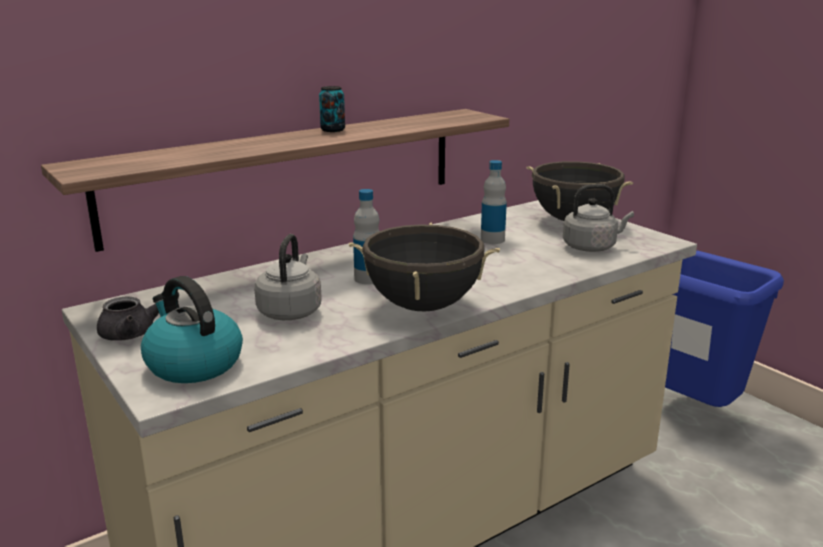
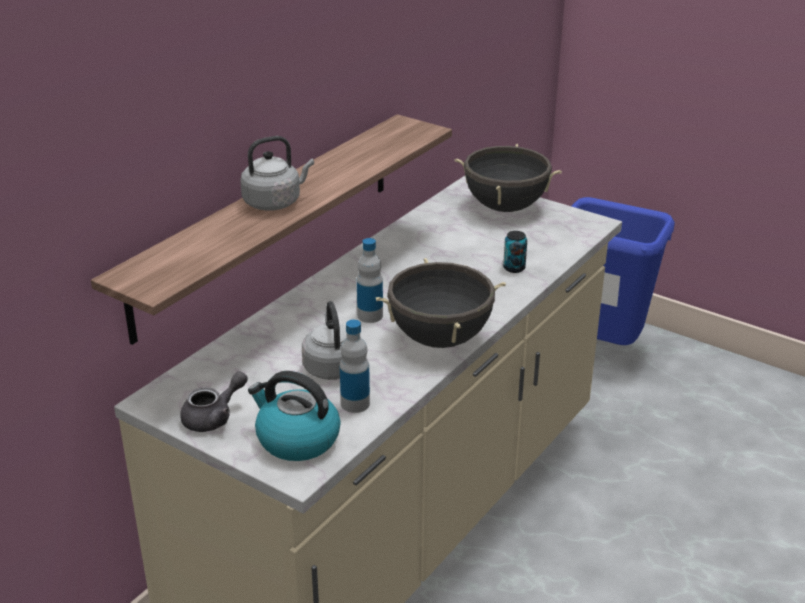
camera: 20 degrees left, 10 degrees up
(333, 130) = (308, 175): can -> can (514, 268)
(492, 240) = (447, 245): bottle -> bottle (355, 403)
(592, 247) = (538, 241): grey kettle -> grey kettle (275, 202)

